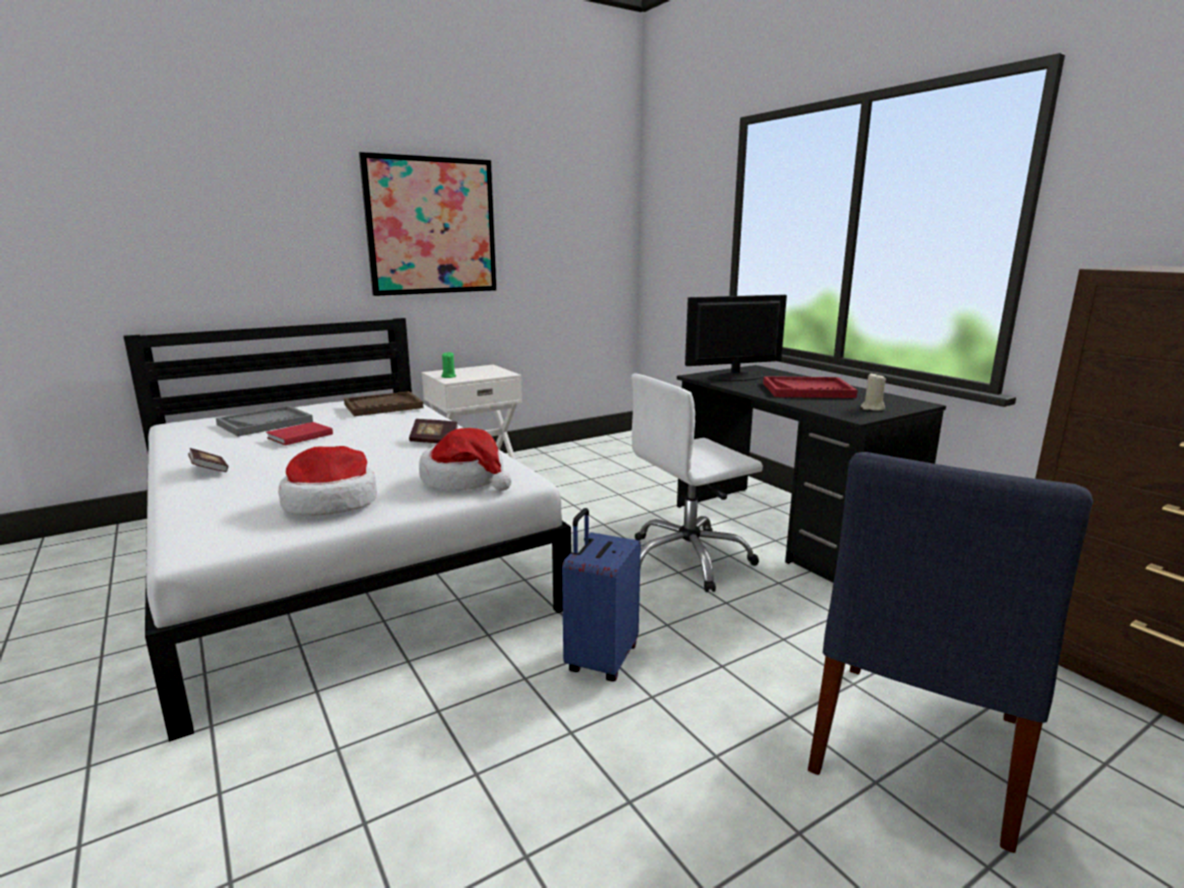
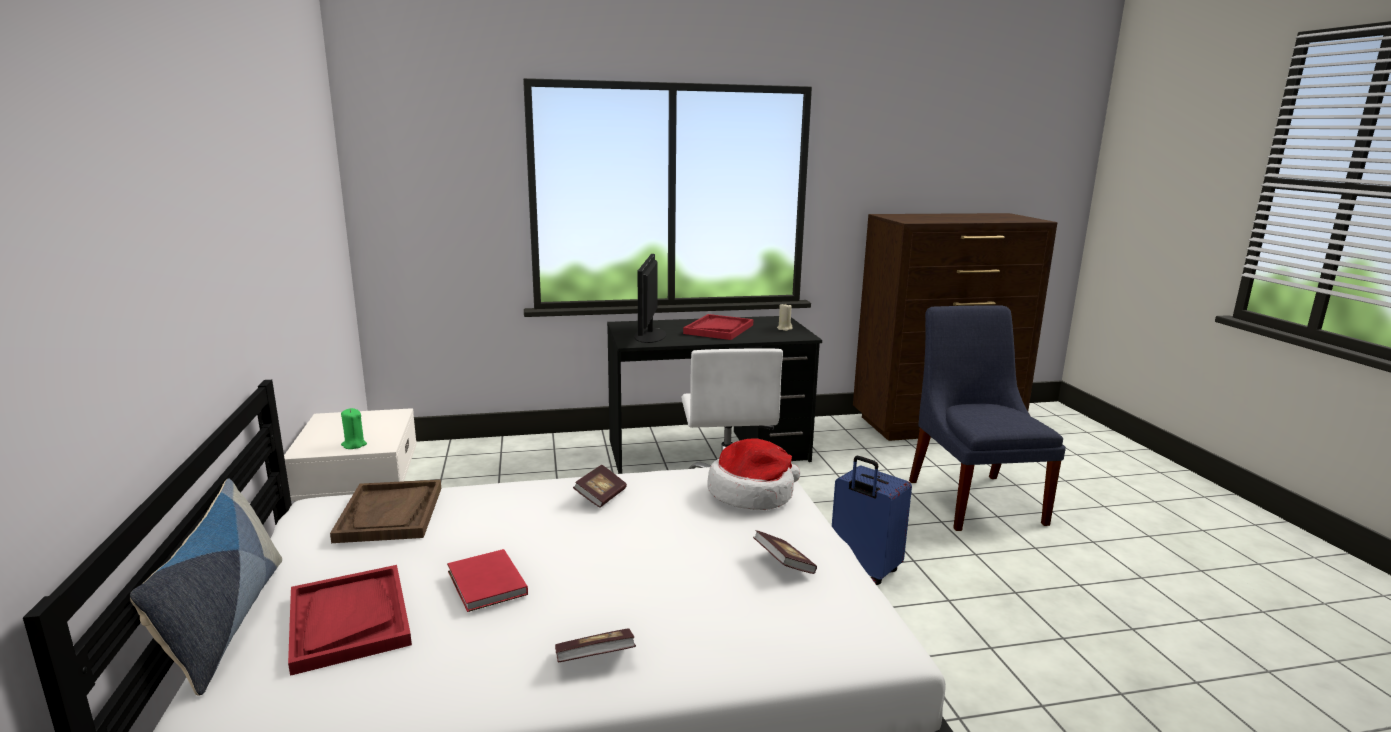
camera: 70 degrees left, 0 degrees up
(265, 423) = (349, 620): grey tray -> red tray
(269, 408) = (225, 622): none -> pillow
(331, 502) = (783, 564): hat -> book
(431, 226) = (251, 222): picture -> none
(913, 750) = (973, 498): blue chair -> blue chair turned 150 degrees counterclockwise

